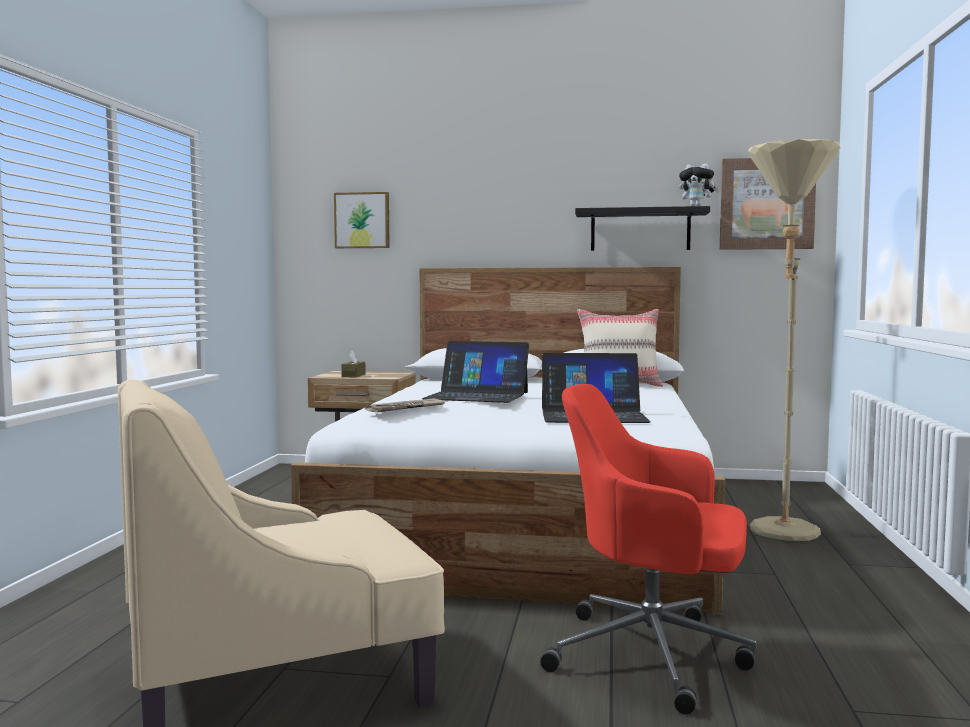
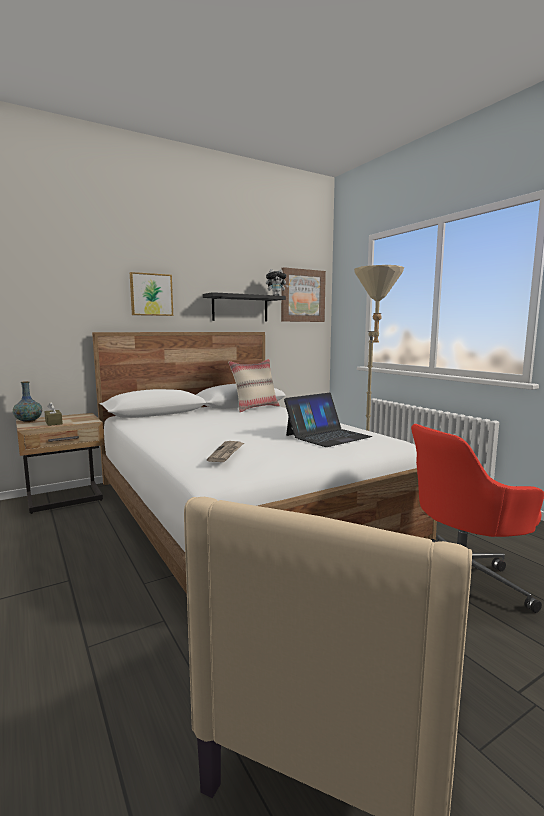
camera: 40 degrees left, 5 degrees up
(338, 372) = (28, 421): none -> vase
(362, 220) = (34, 291): picture -> picture (151, 294)
(477, 396) = (224, 431): laptop -> none

